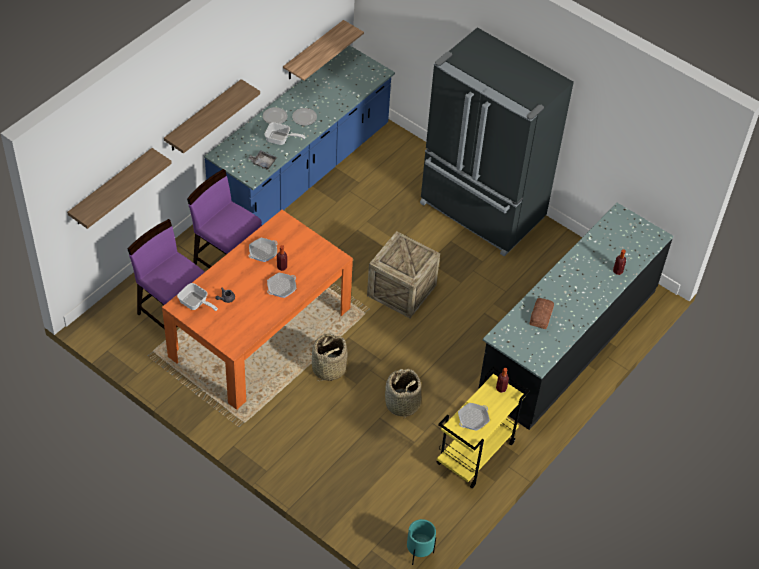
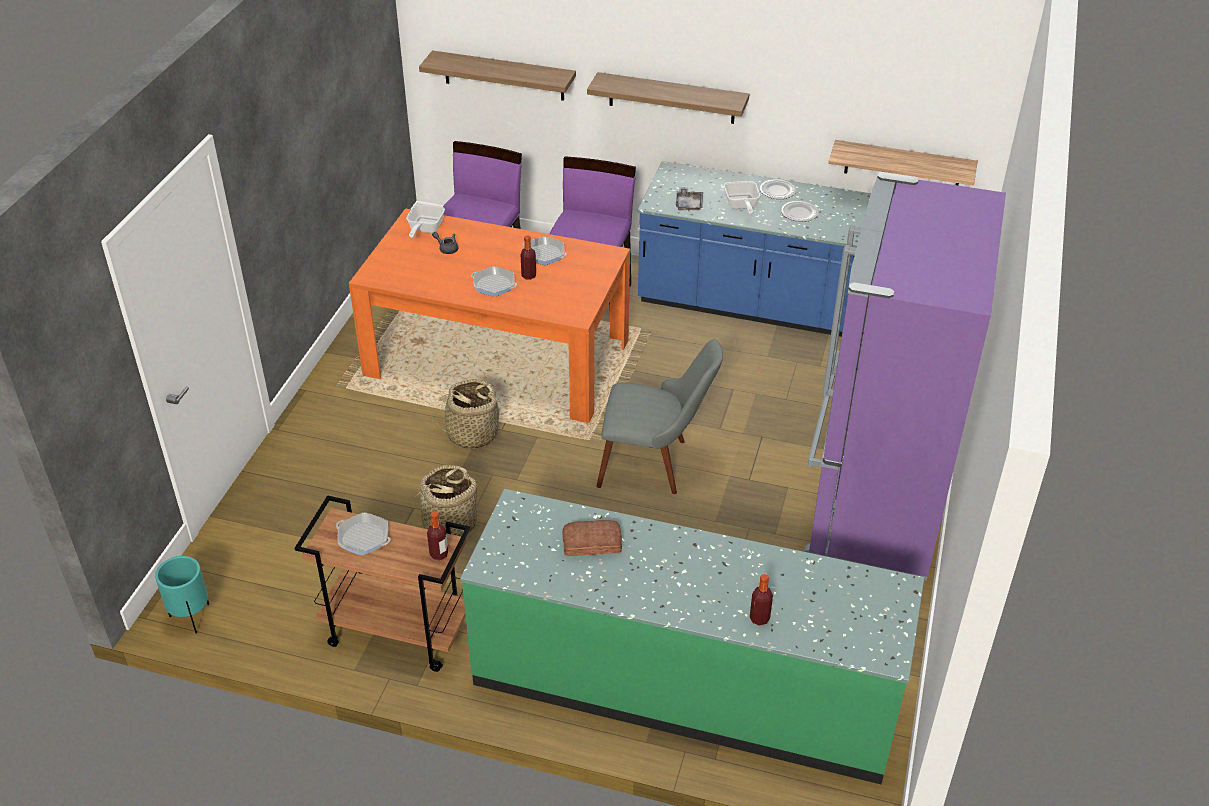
camera: 70 degrees right, 10 degrees down
(401, 290) = (655, 463): crate -> grey chair
(476, 454) = (395, 632): yellow cart -> brown cart
(481, 212) = (873, 504): black fridge -> purple fridge
(567, 340) = (685, 685): black counter -> green counter

